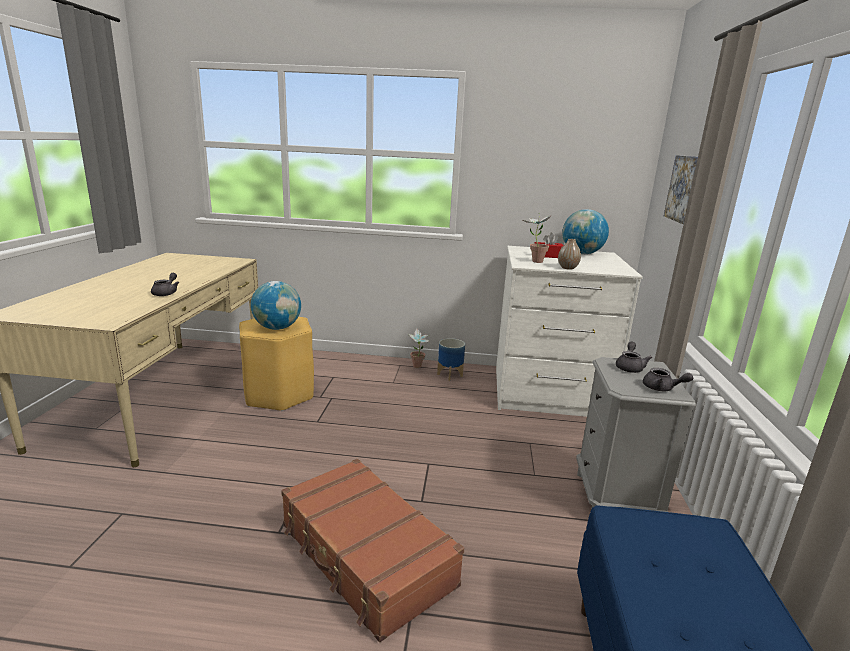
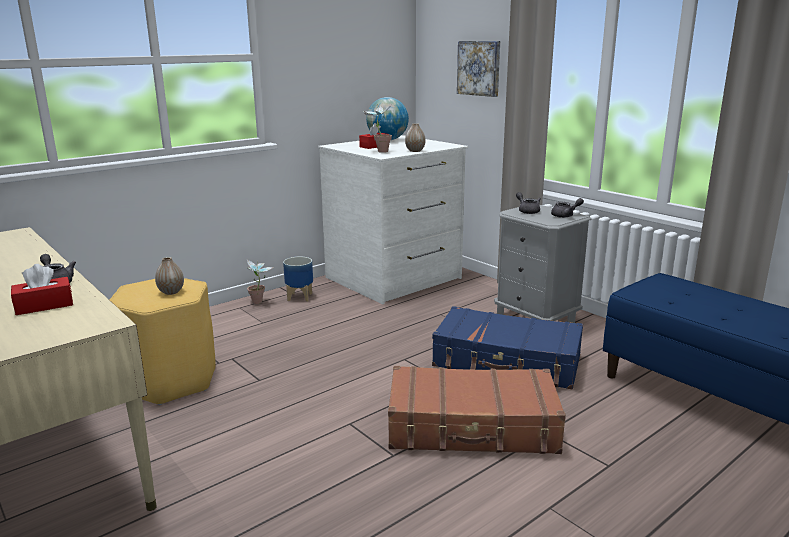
camera: 45 degrees left, 0 degrees up
(126, 303) = (44, 305): none -> red tissue box
(277, 328) = (171, 292): globe -> vase
(505, 521) = (507, 362): none -> blue suitcase

